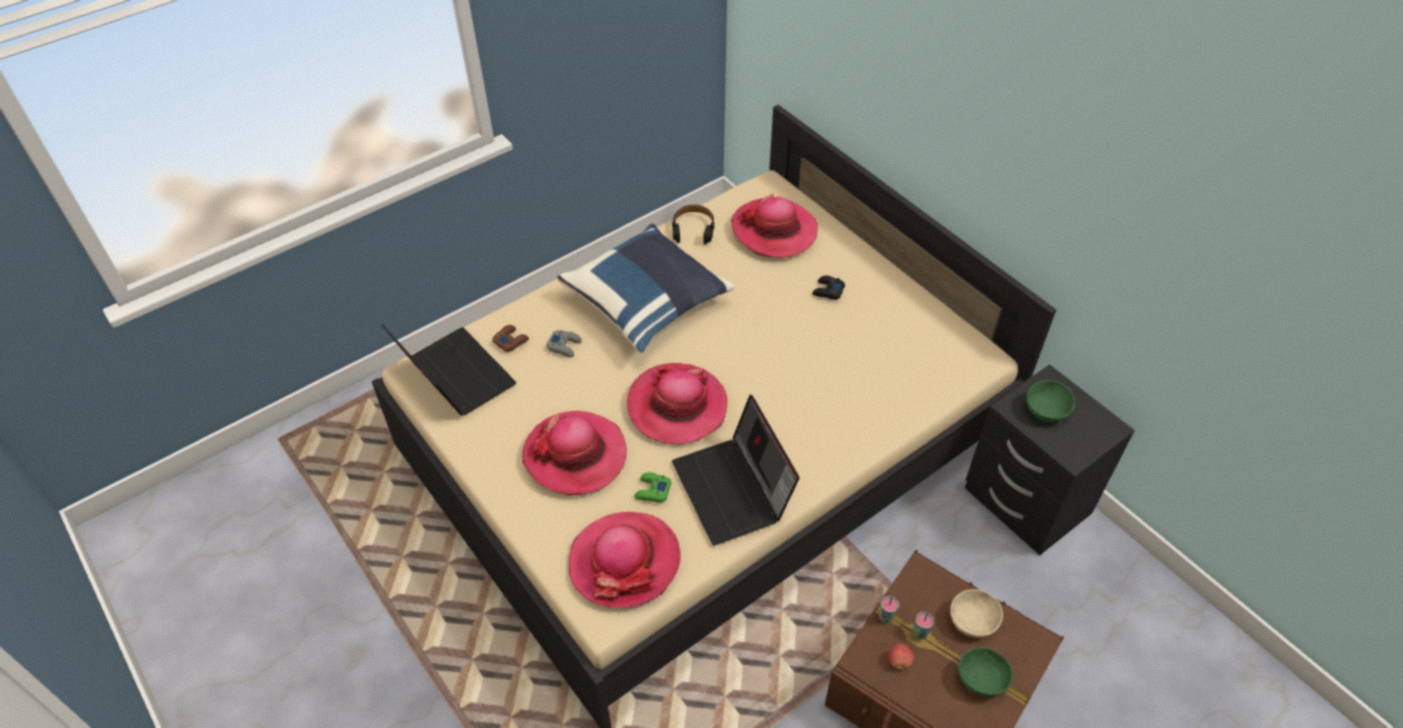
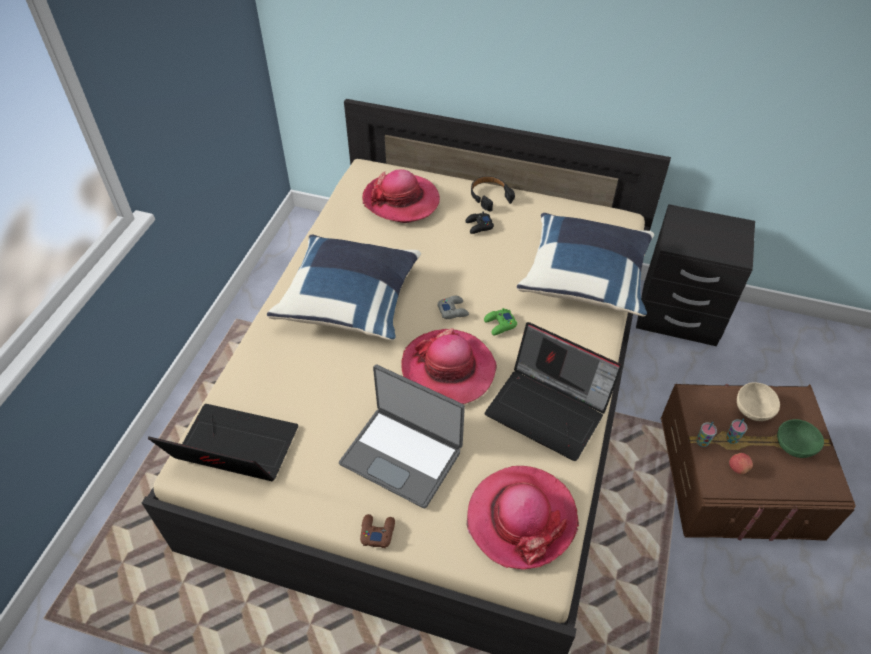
camera: 35 degrees left, 0 degrees up
(511, 341) = (259, 392): brown game controller -> brown game controller (377, 532)
(564, 346) = (311, 371): grey game controller -> grey game controller (453, 310)
(575, 455) = (402, 455): hat -> laptop
(652, 491) = (489, 447): green game controller -> green game controller (500, 324)
(693, 229) = (336, 227): black headphones -> black headphones (490, 196)
(886, 394) = (585, 279): none -> blue pillow
(1047, 411) = (697, 235): green bowl -> none

